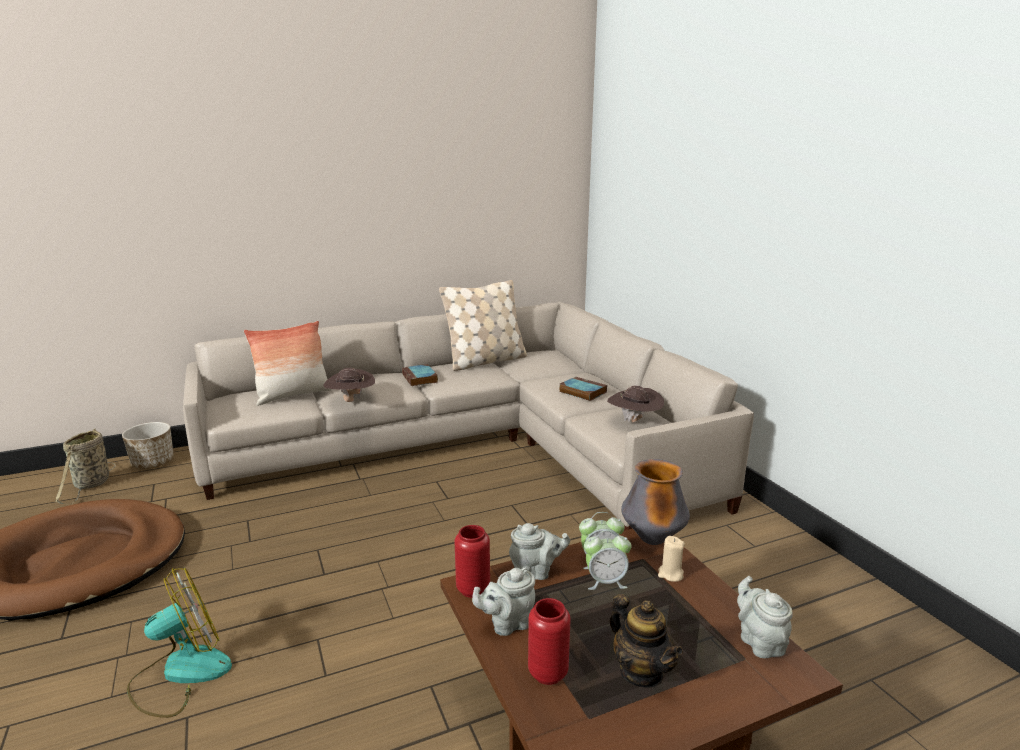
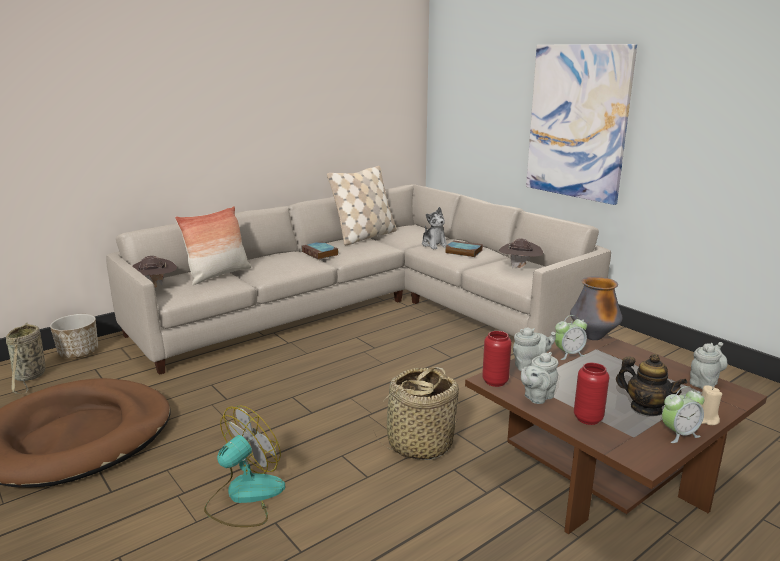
camera: 15 degrees left, 0 degrees up
(350, 401) = (275, 274): brown hat -> brown hat (154, 287)
(413, 640) = (419, 444): none -> basket
(556, 379) = (434, 245): none -> plush toy
(605, 581) = (582, 365): alarm clock -> alarm clock (679, 434)
(670, 574) = (621, 355): beige candle -> beige candle (706, 419)
(733, 242) = (577, 122): none -> picture
(759, 641) = (704, 382): grey teapot -> grey teapot turned 75 degrees clockwise

